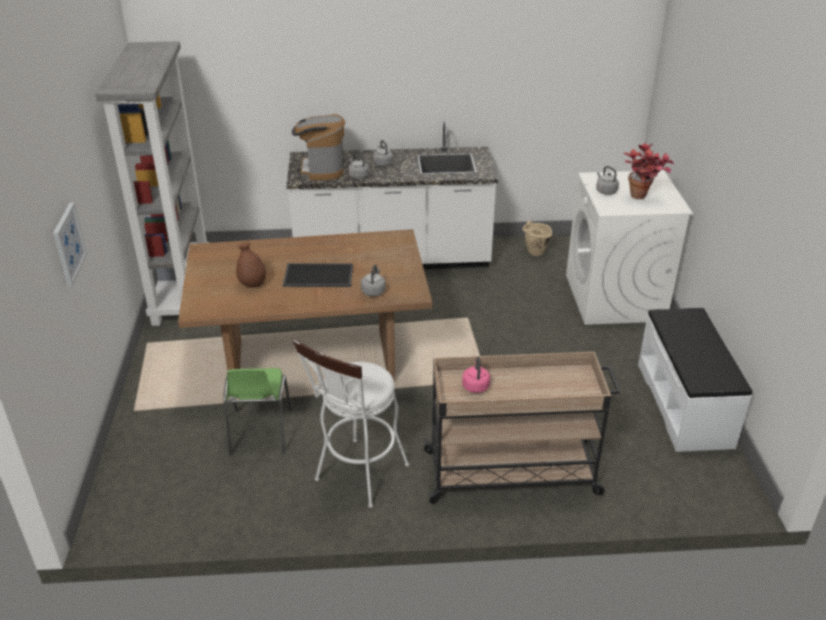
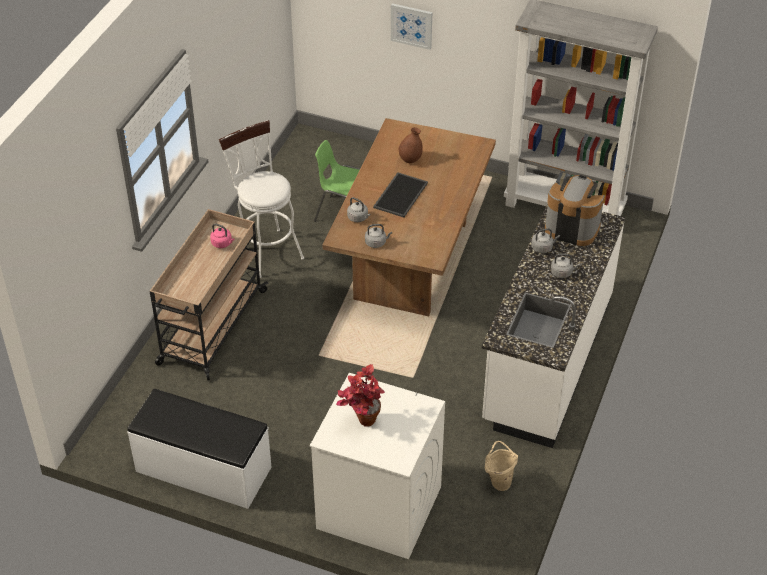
camera: 115 degrees right, 10 degrees up
(605, 191) = (392, 401): grey kettle -> grey kettle (376, 242)

